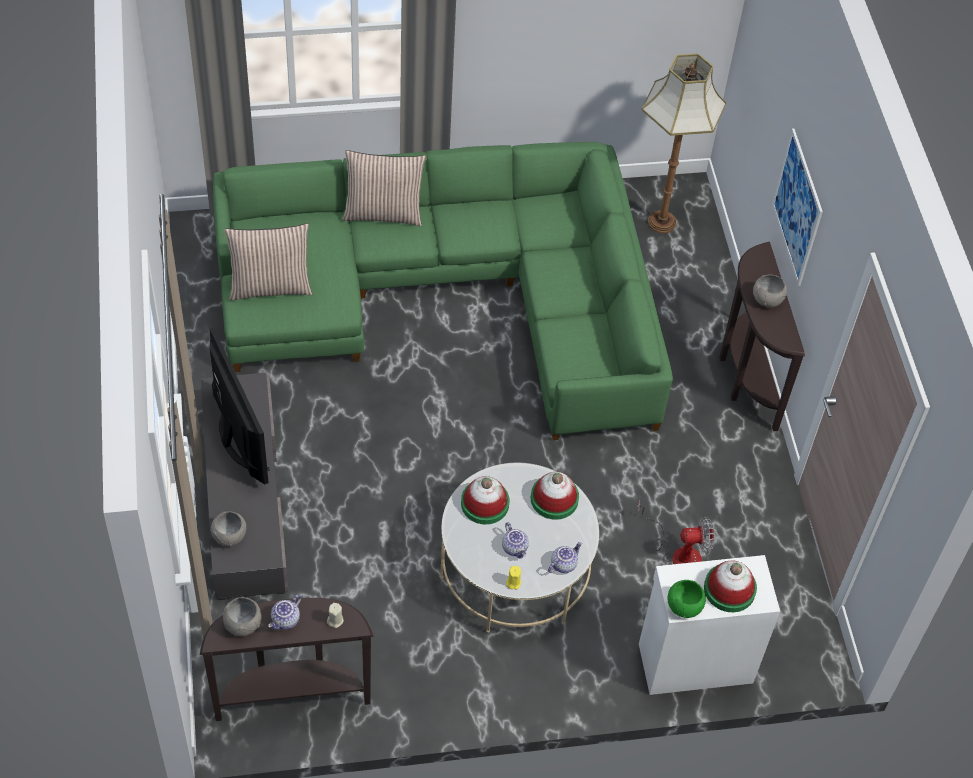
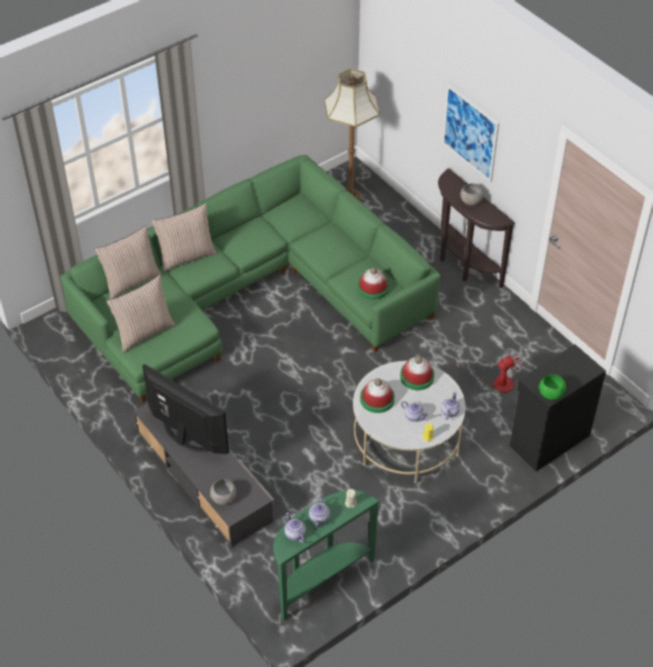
camera: 25 degrees left, 5 degrees down
(243, 625) = (294, 534): grey bowl -> teapot
(291, 694) = (320, 580): brown console table -> green console table
(298, 215) = (131, 281): none -> pillow
(694, 661) = (548, 440): white cabinet -> black cabinet
(729, 589) = (569, 372): hat -> hat (372, 288)

